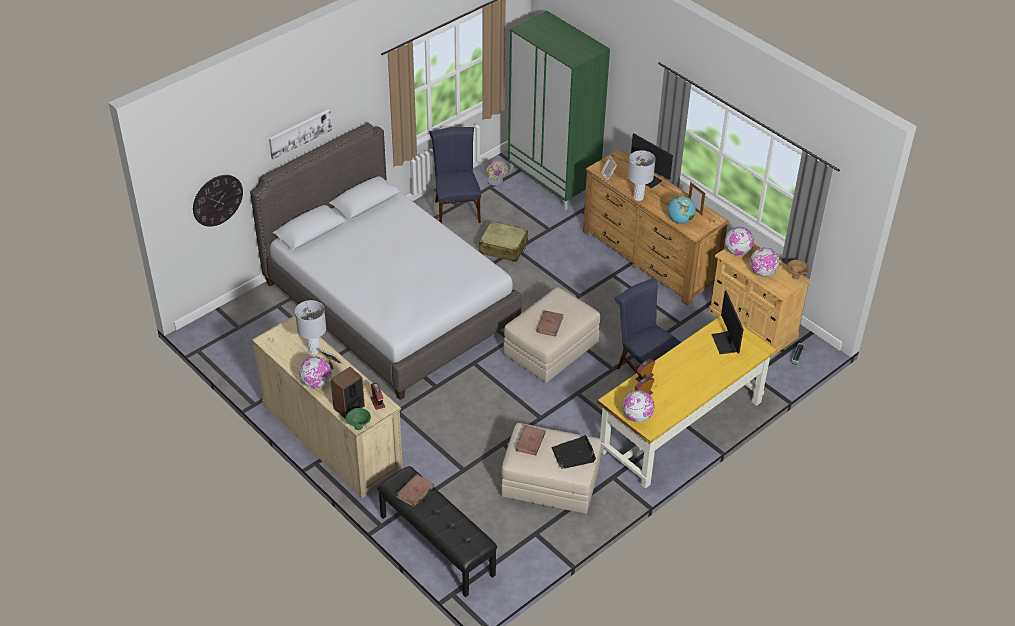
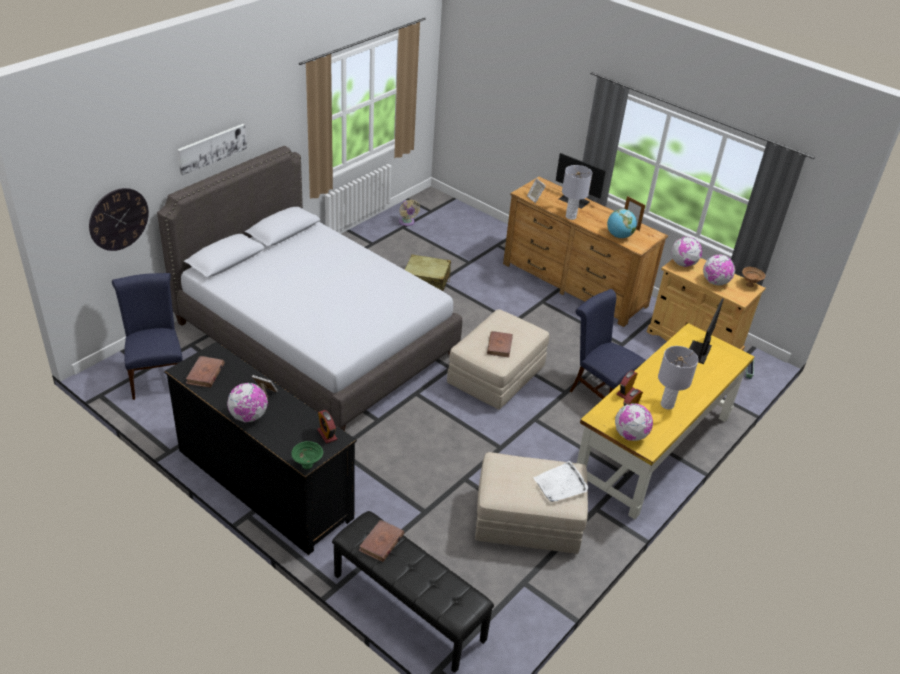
camera: 10 degrees left, 5 degrees down
(314, 350) = (242, 378): grey table lamp -> grey table lamp (667, 404)
(331, 437) = (264, 483): beige dresser -> black dresser
(348, 407) = (292, 442): speaker -> none
(456, 210) = (372, 247): blue chair -> blue chair (157, 376)
(530, 442) = (507, 473): brown book -> brown book (205, 374)
(554, 180) = (464, 220): green wardrobe -> none
(574, 454) = (560, 484): black tray -> white tray
(725, 343) = (699, 352): monitor -> monitor turned 45 degrees clockwise

